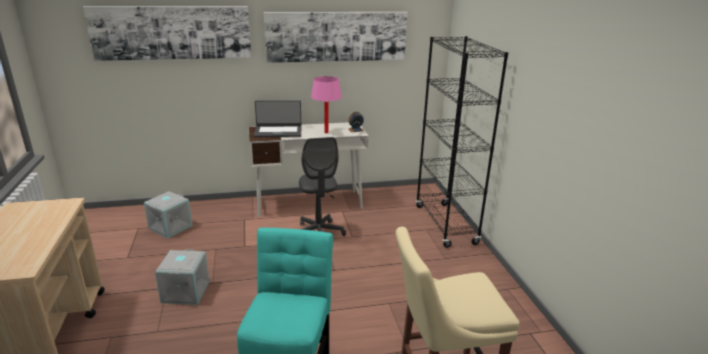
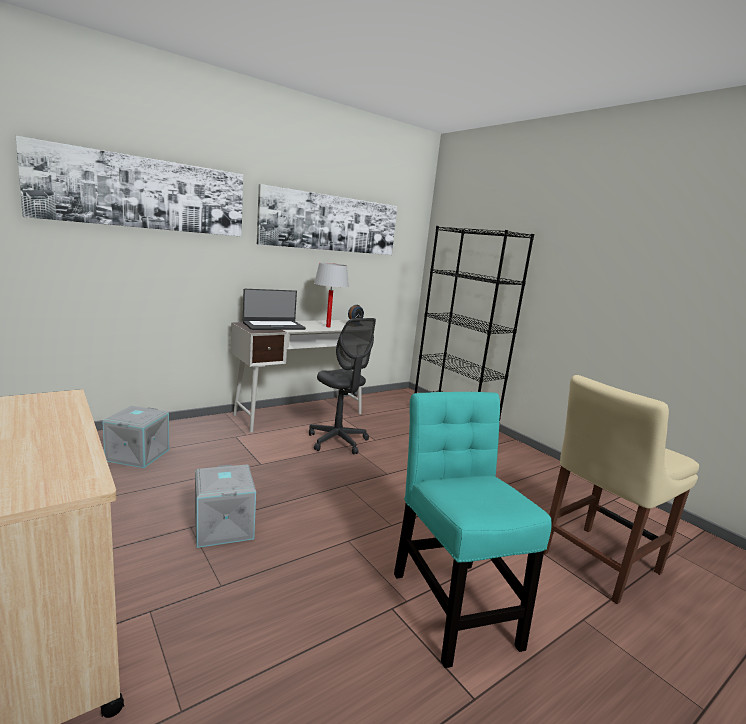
camera: 25 degrees left, 10 degrees down
(326, 132) = (328, 327): pink table lamp -> white table lamp

